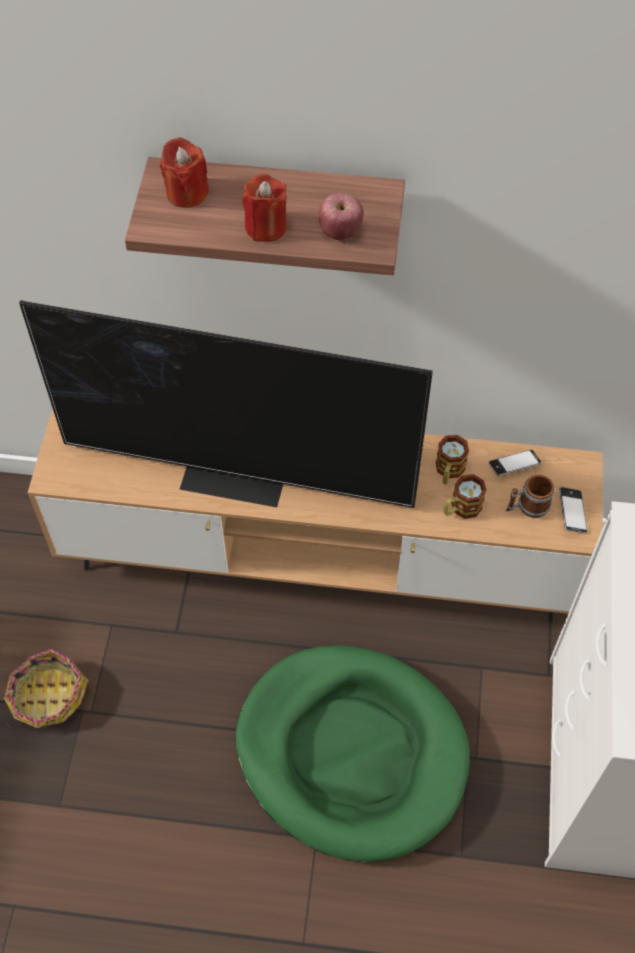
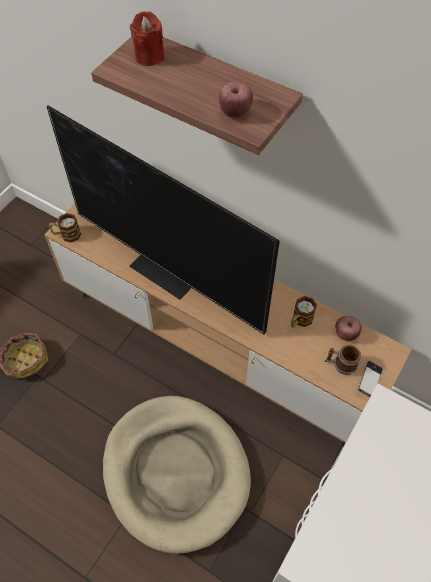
camera: 25 degrees right, 0 degrees up
(266, 227) = (186, 93): red candle -> none
(351, 753) = (176, 472): green dog bed -> beige dog bed
(461, 508) = (295, 347): mug -> mug (66, 235)
(514, 465) = (345, 333): phone -> apple

